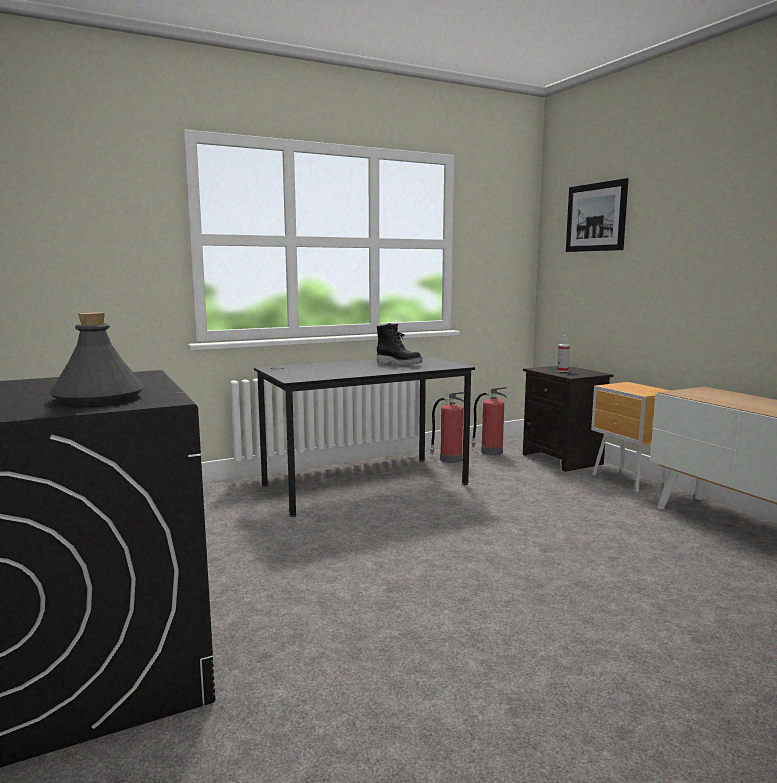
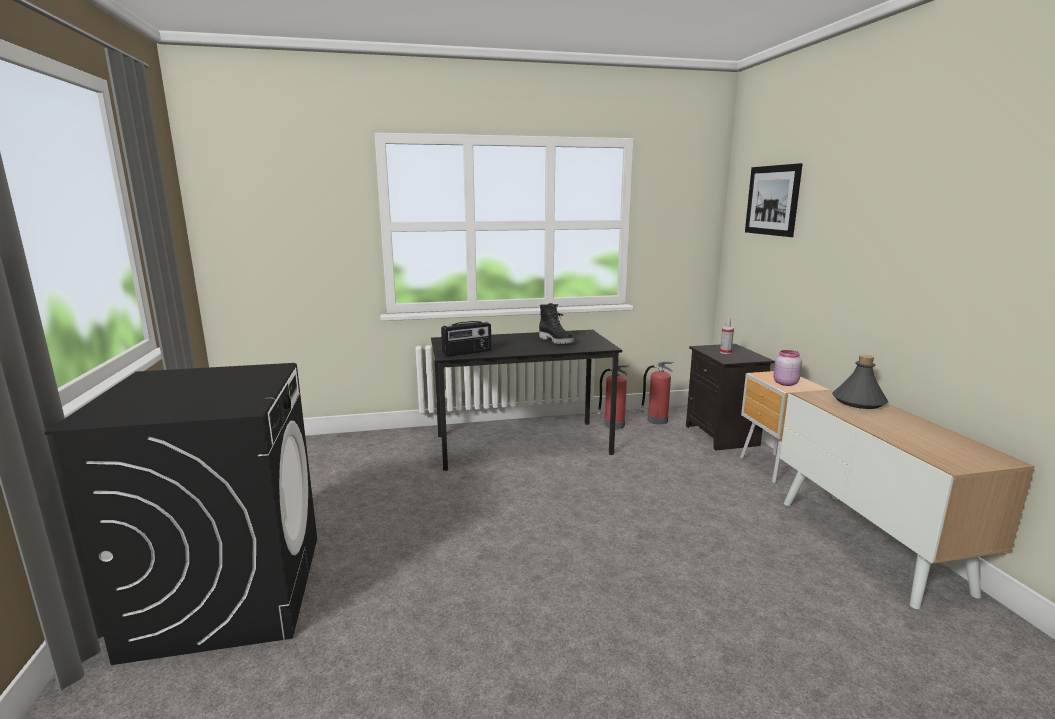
camera: 15 degrees right, 5 degrees up
(98, 398) = (204, 401): grey bottle -> grey bottle (858, 402)
(313, 376) = (467, 352): none -> radio
(637, 390) = (784, 383): none -> pink jar

